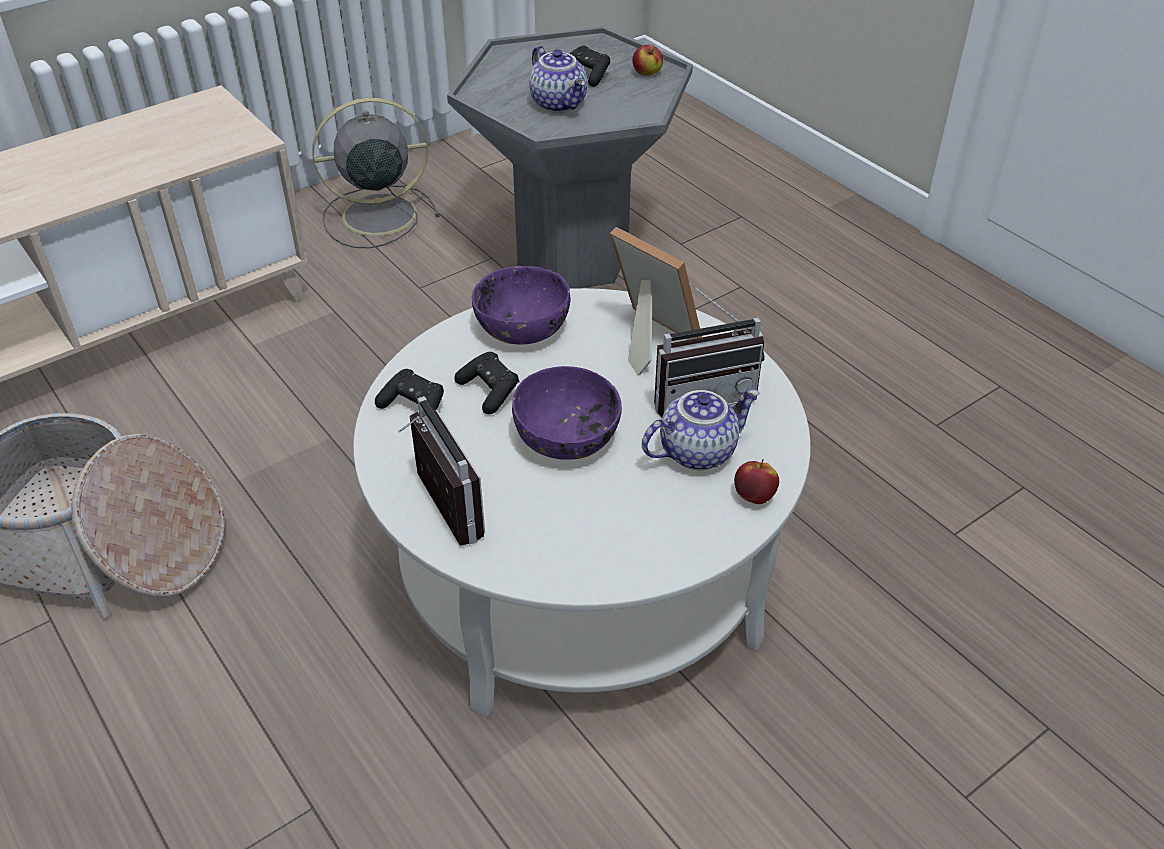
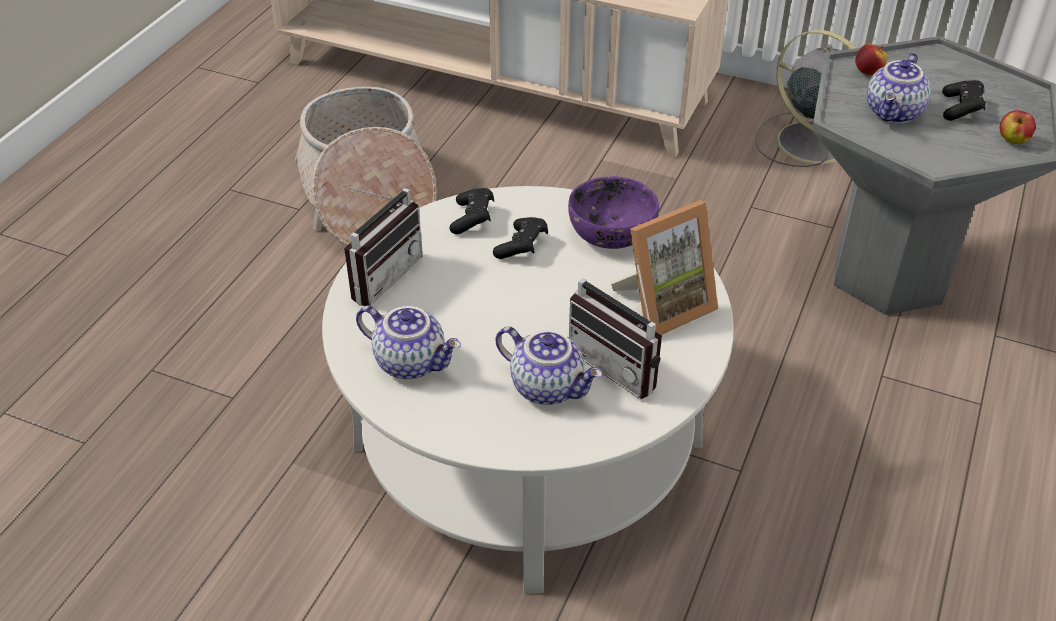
camera: 60 degrees right, 0 degrees up
(567, 438) = (504, 308): purple bowl -> none
(592, 533) = (412, 362): none -> teapot
(647, 338) = (663, 305): picture frame -> picture frame turned 45 degrees clockwise
(754, 496) = (521, 440): apple -> apple (868, 72)

